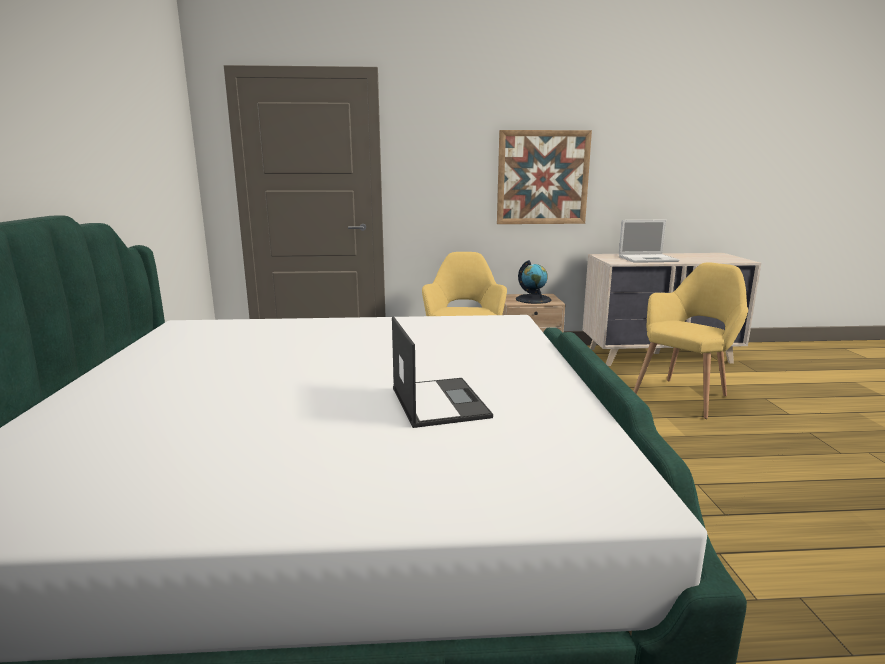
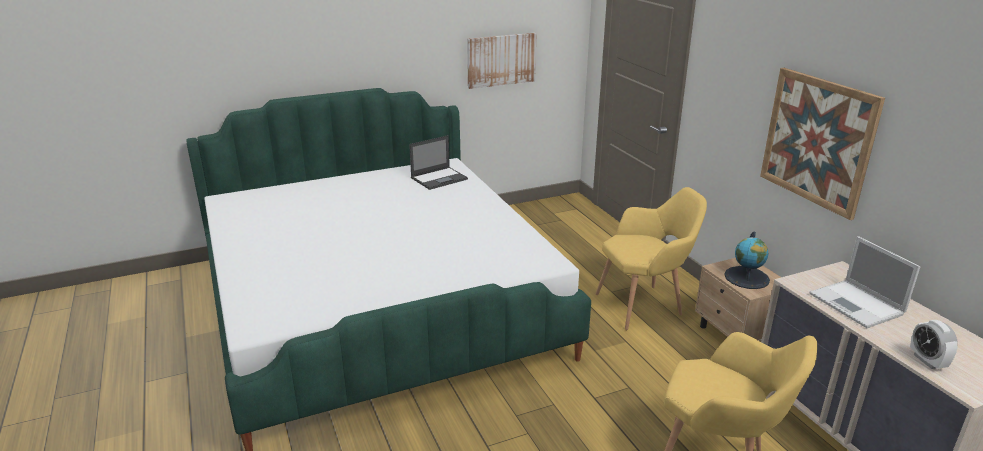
camera: 70 degrees right, 10 degrees up
(150, 182) = (501, 60): none -> picture
(438, 402) = (353, 264): laptop -> laptop (439, 178)
(714, 260) = (927, 361): none -> alarm clock

